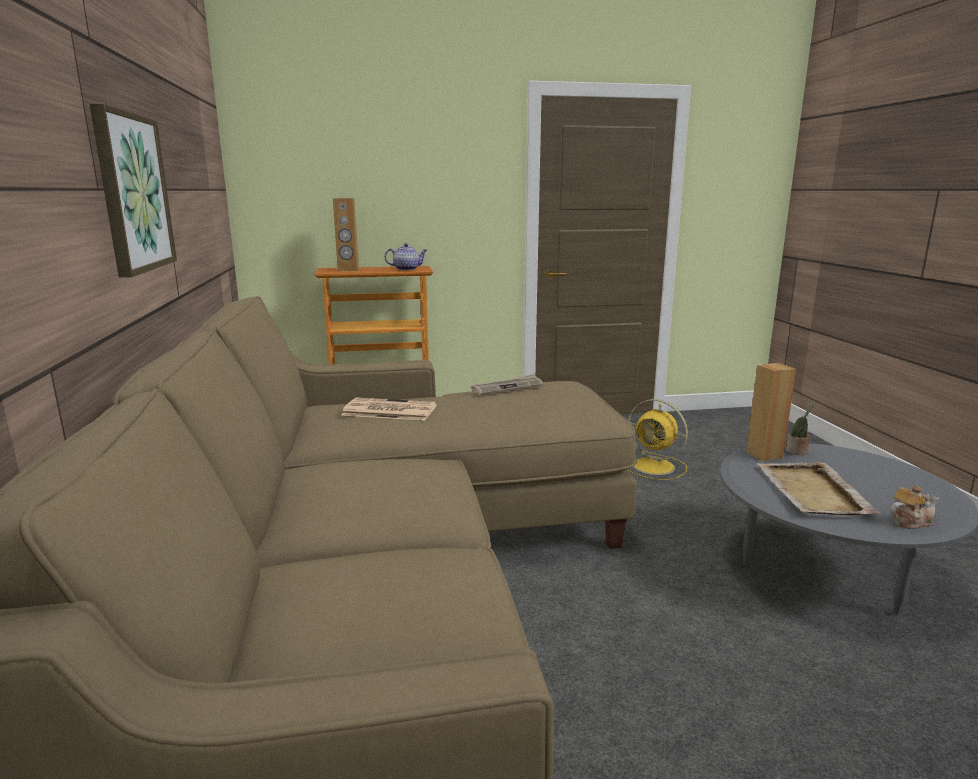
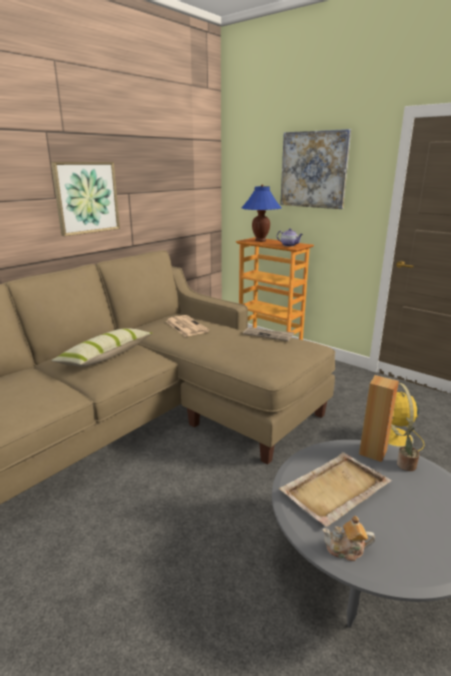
camera: 50 degrees right, 5 degrees up
(348, 270) = (260, 241): brown speaker -> blue table lamp
(371, 487) = (105, 356): none -> pillow
(411, 158) = (314, 170): none -> picture
(909, 522) = (346, 550): teapot -> teapot turned 150 degrees clockwise

